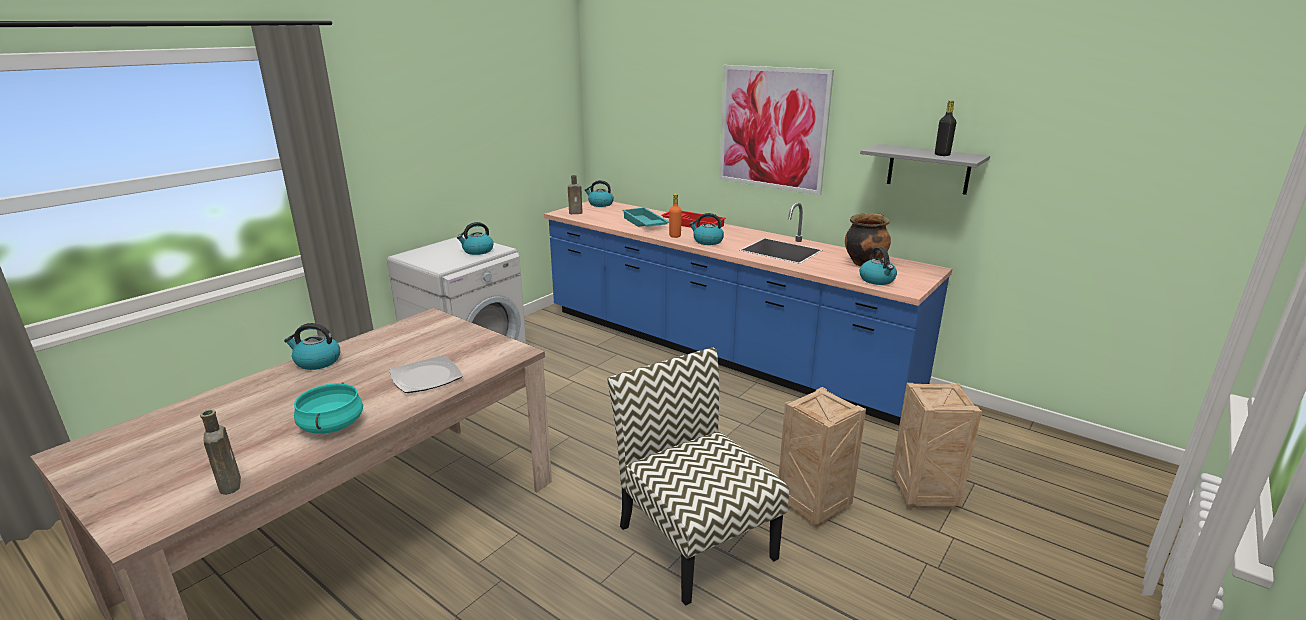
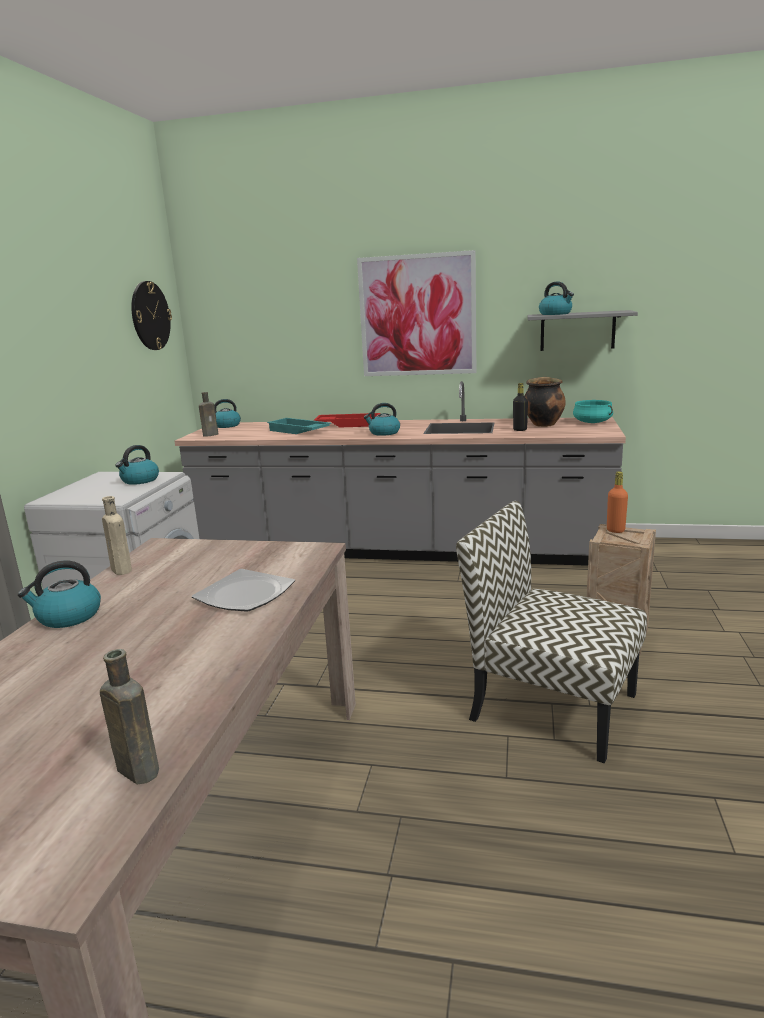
camera: 25 degrees left, 5 degrees down
(332, 425) = (193, 667): turquoise cooking pot -> turquoise cooking pot (592, 422)
(385, 332) = (122, 570): none -> beige bottle
(544, 102) = (150, 316): none -> wall clock
(675, 236) = (346, 434): orange bottle -> orange bottle (615, 530)
(718, 350) = (398, 549): blue counter -> grey counter
(877, 280) = (573, 432): kettle -> kettle (556, 314)
(925, 496) = (686, 609): crate -> none
(942, 155) = (598, 312): black bottle -> black bottle (520, 430)

